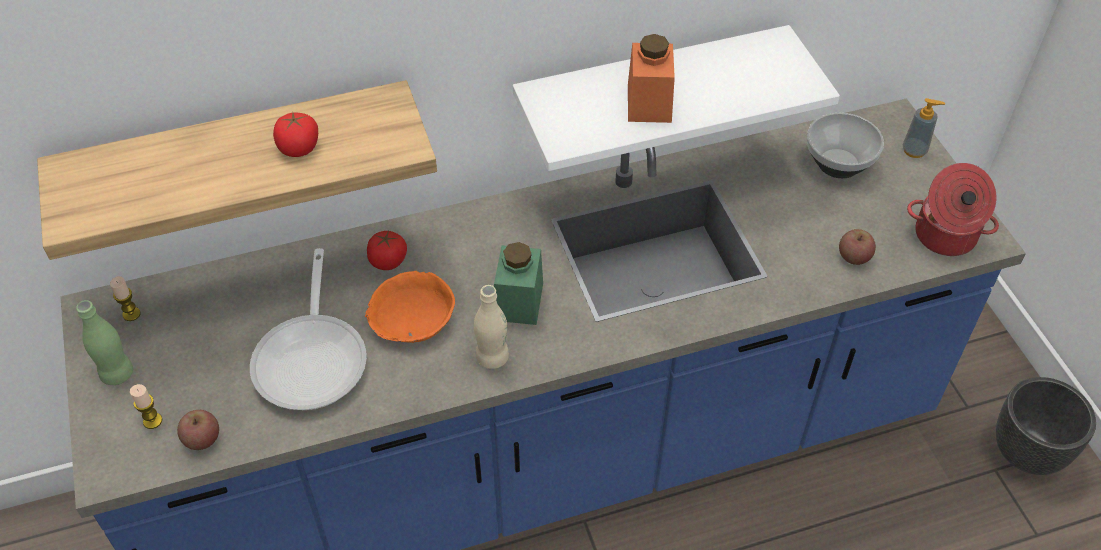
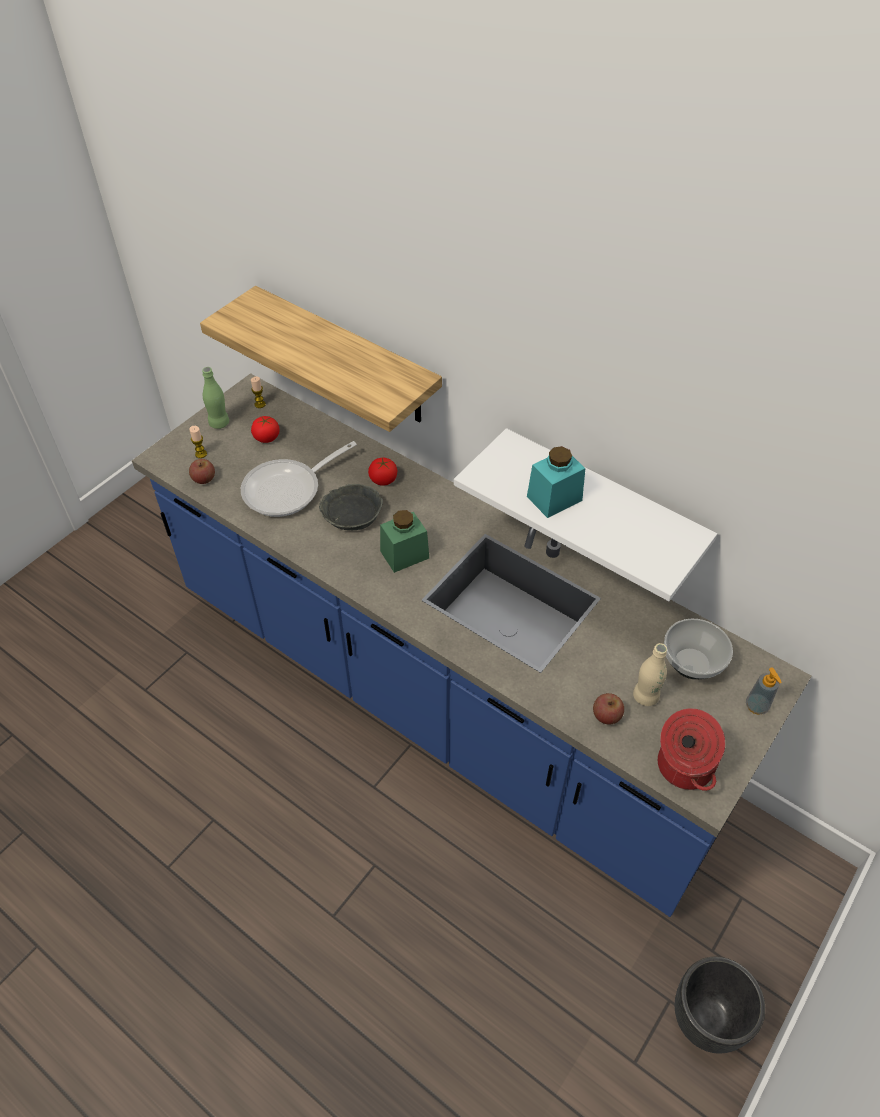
camera: 55 degrees right, 0 degrees up
(299, 148) = (345, 366): tomato -> tomato (266, 437)
(411, 316) = (351, 513): orange bowl -> grey bowl
(492, 358) = (352, 566): beige bottle -> beige bottle (645, 696)
(649, 103) = (554, 498): orange jar -> turquoise jar

